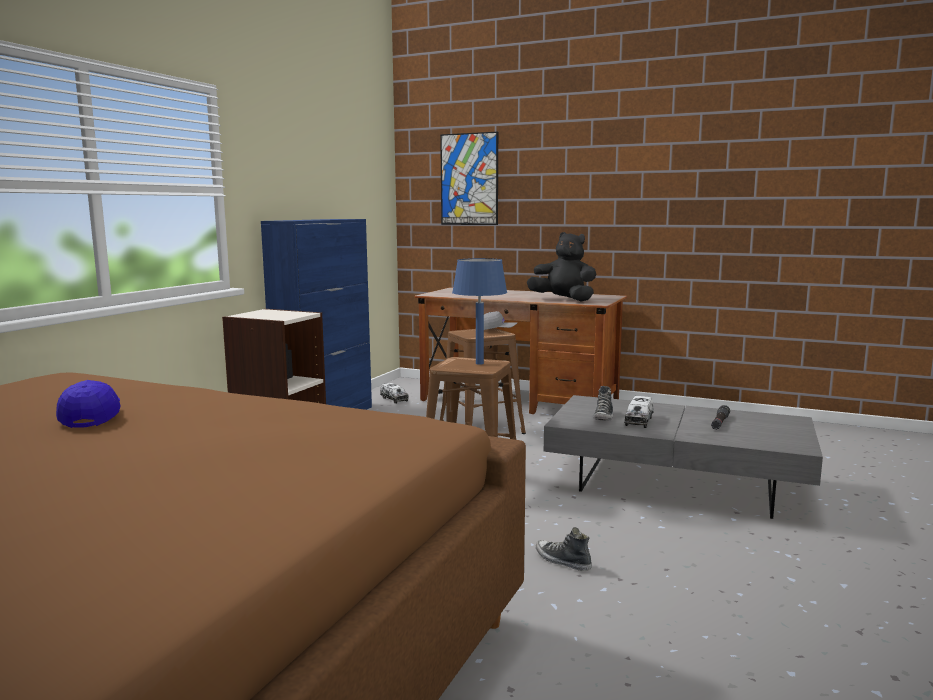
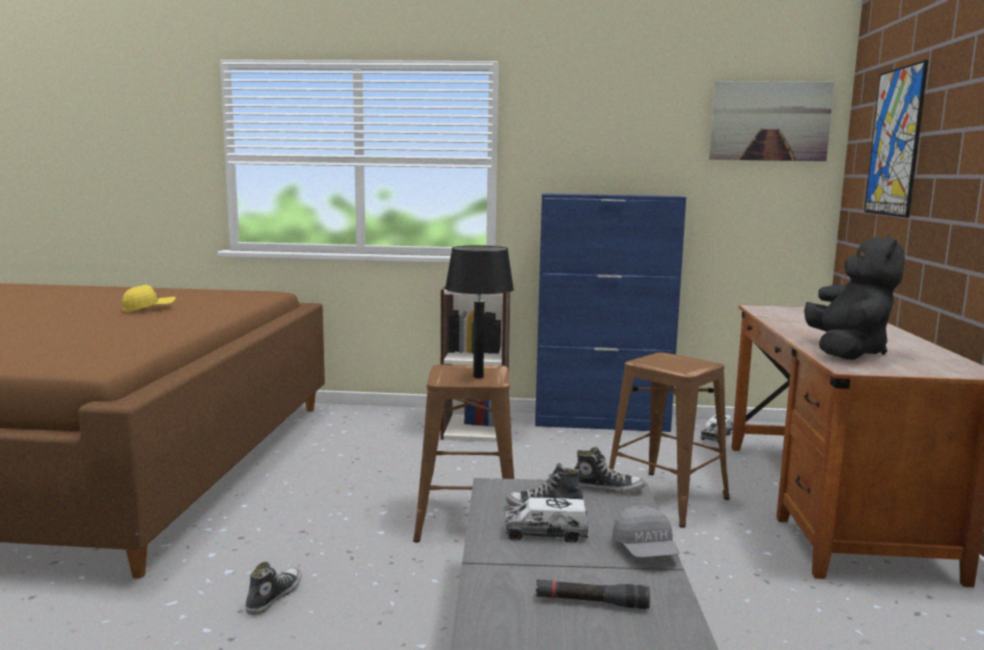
camera: 70 degrees right, 0 degrees up
(92, 417) = (149, 309): blue cap -> yellow cap
(367, 160) = (770, 121): none -> picture
(479, 363) = (478, 377): blue table lamp -> black table lamp
(497, 330) = (703, 368): grey cap -> grey cap (645, 551)
(579, 402) = (607, 488): none -> shoe

